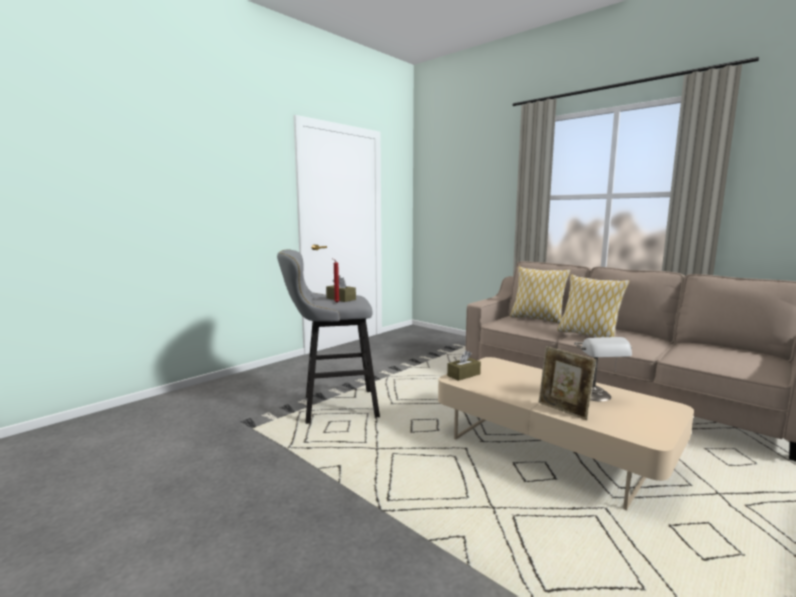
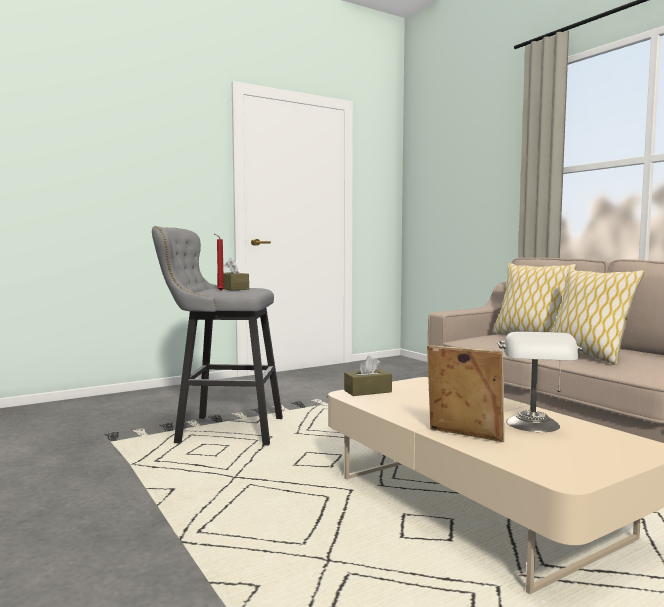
camera: 15 degrees right, 5 degrees down
(563, 410) = (463, 436): picture frame -> picture frame turned 150 degrees clockwise

